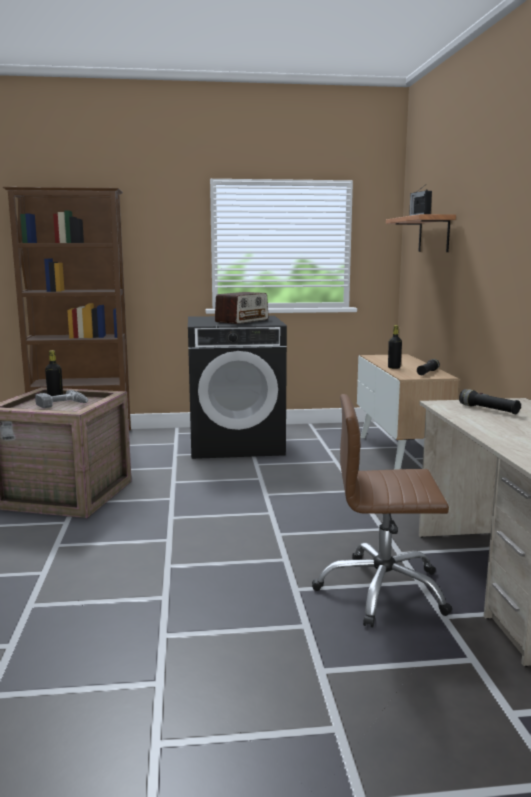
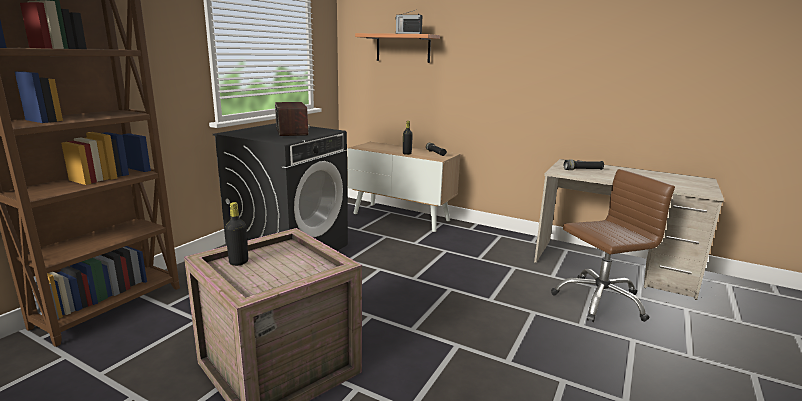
camera: 55 degrees left, 5 degrees up
(63, 405) = (280, 265): power drill -> none
(382, 591) = (599, 300): brown office chair -> brown office chair turned 150 degrees counterclockwise

